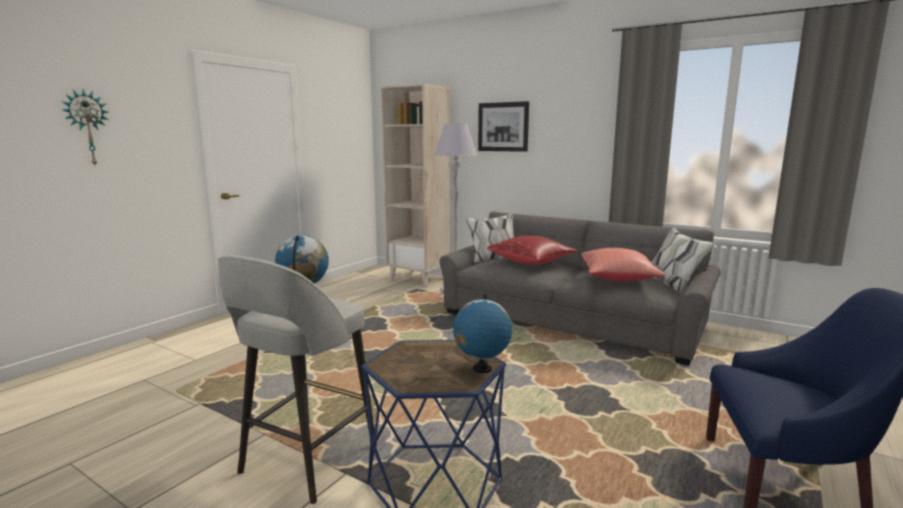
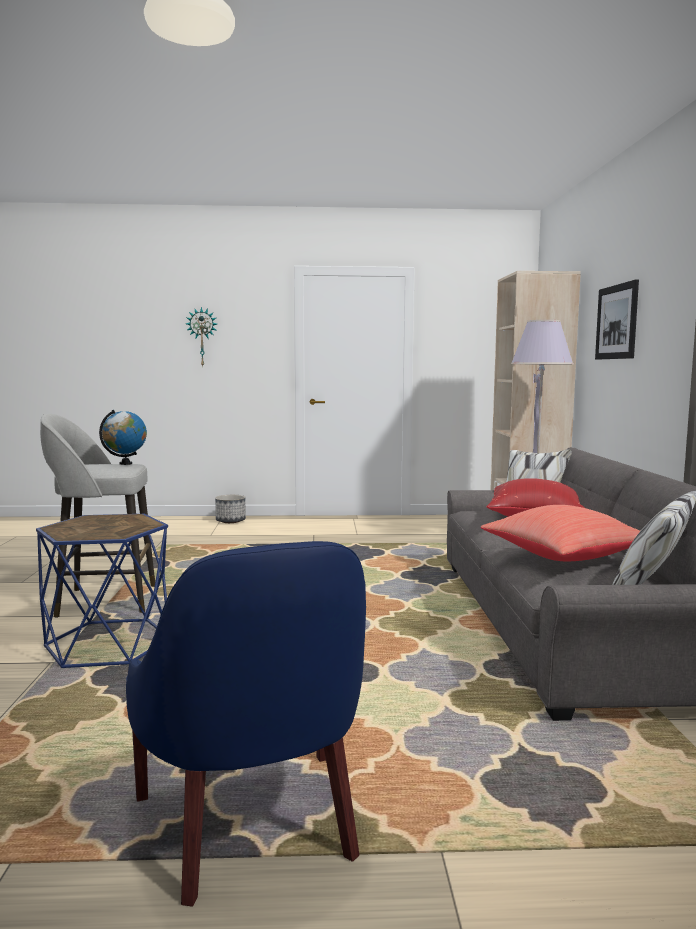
camera: 55 degrees right, 5 degrees down
(170, 340) = (230, 521): none -> planter
(481, 369) = (102, 536): globe -> none

